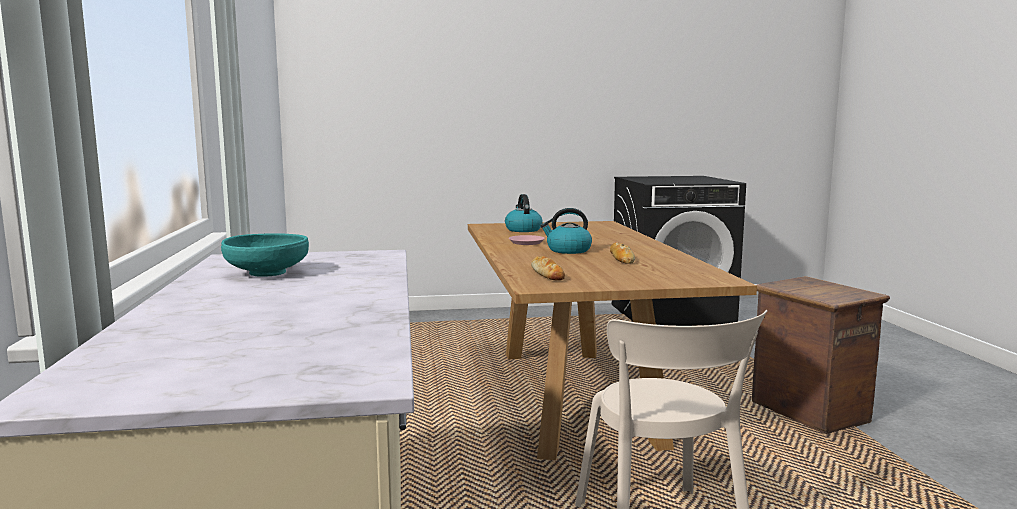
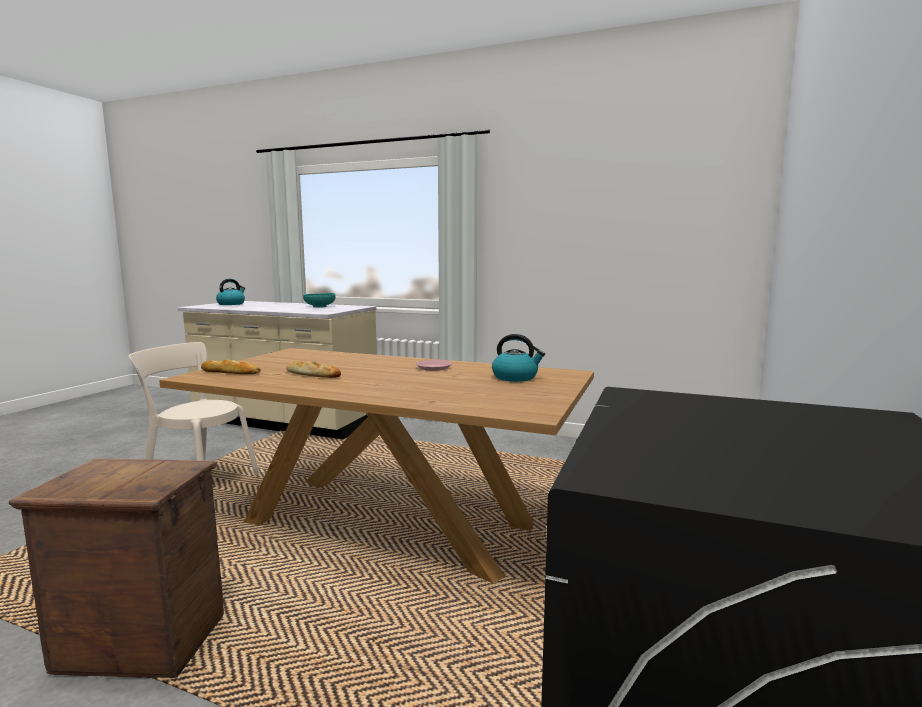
camera: 120 degrees right, 0 degrees up
(547, 273) = (314, 356): bread -> bread (230, 372)
(568, 250) = (374, 370): kettle -> kettle (231, 304)

